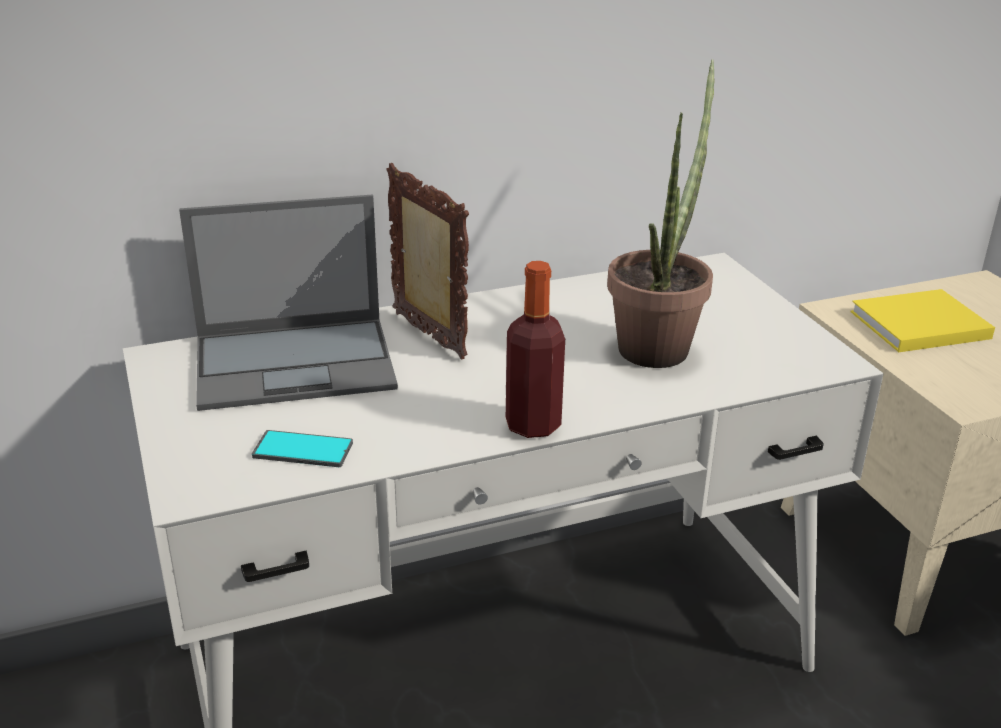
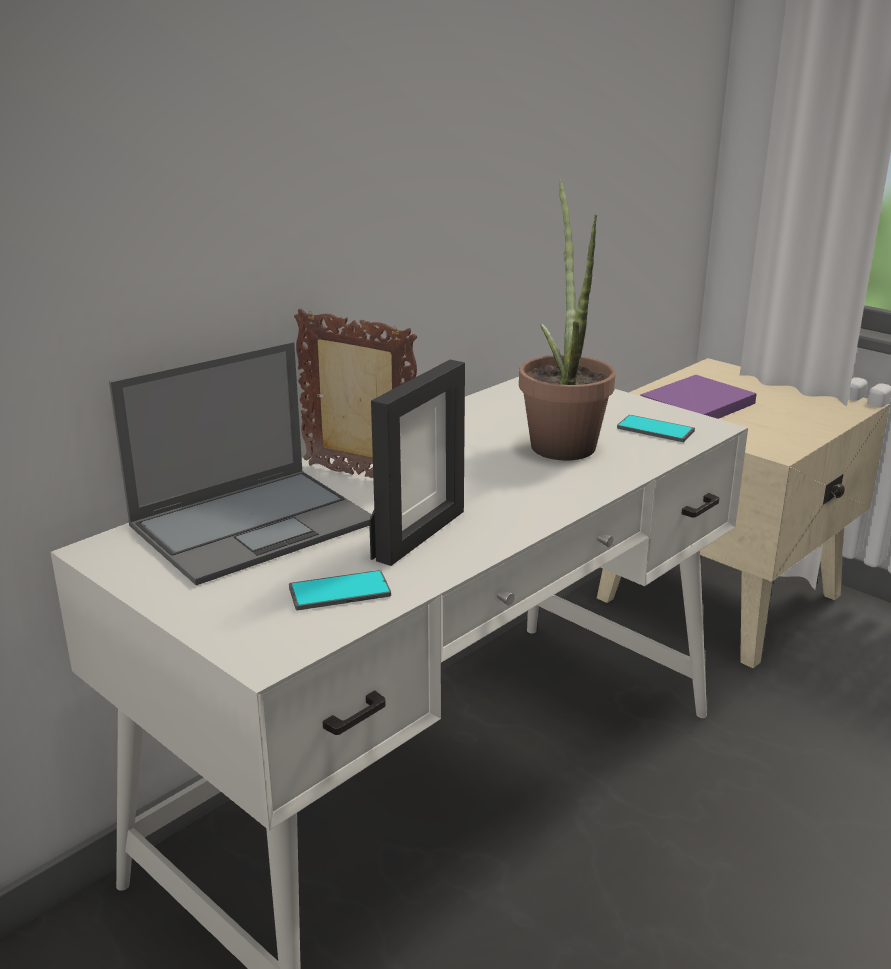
camera: 25 degrees left, 5 degrees down
(424, 411) = (419, 534): none -> picture frame
(533, 425) = (525, 522): bottle -> none
(772, 352) = (655, 429): none -> phone
(916, 325) = (695, 405): yellow book -> purple book

